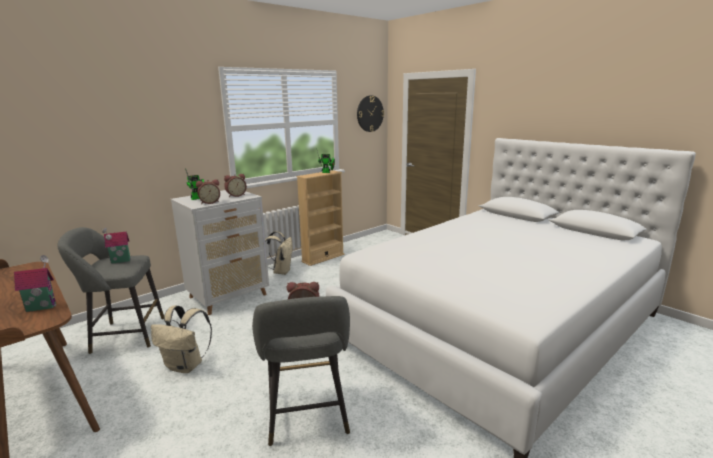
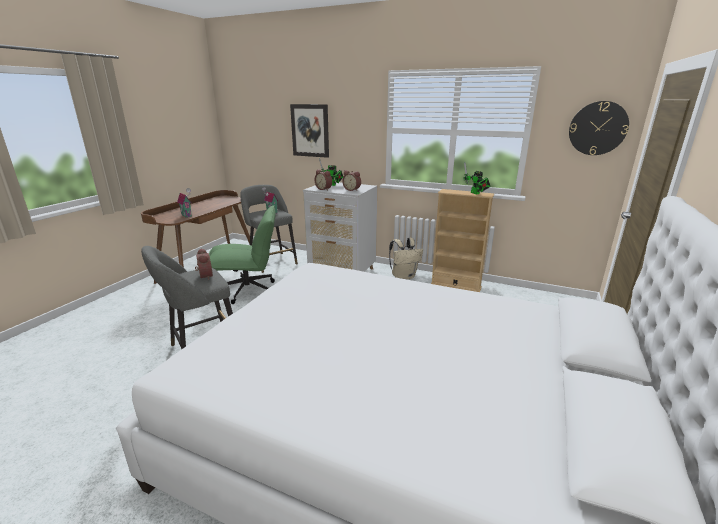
camera: 65 degrees right, 5 degrees up
(120, 140) = (310, 130): none -> picture
(186, 366) = (246, 290): beige backpack -> green office chair

